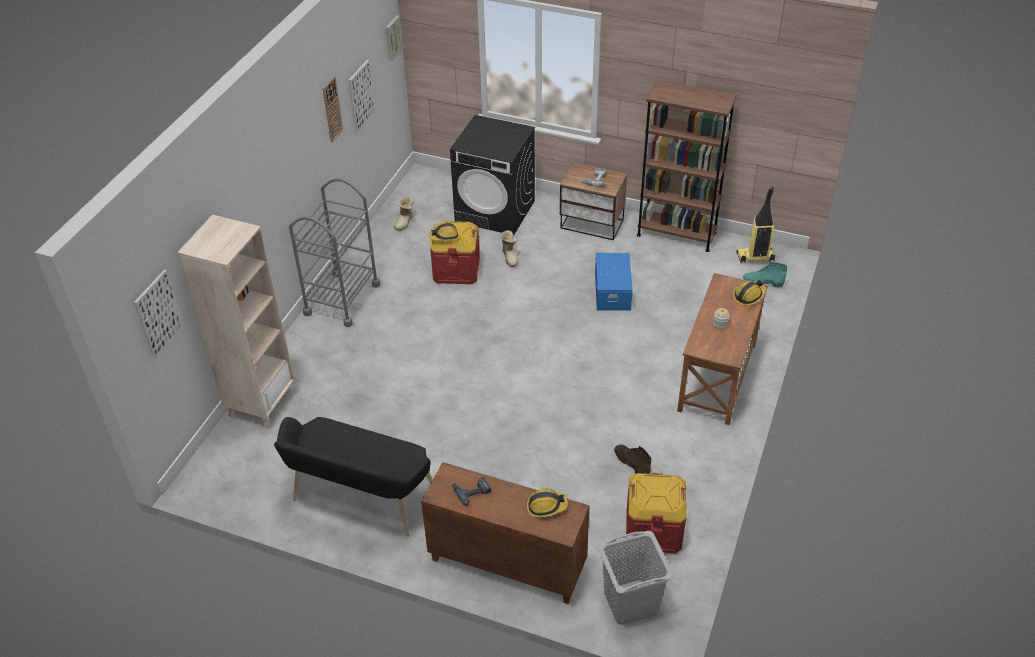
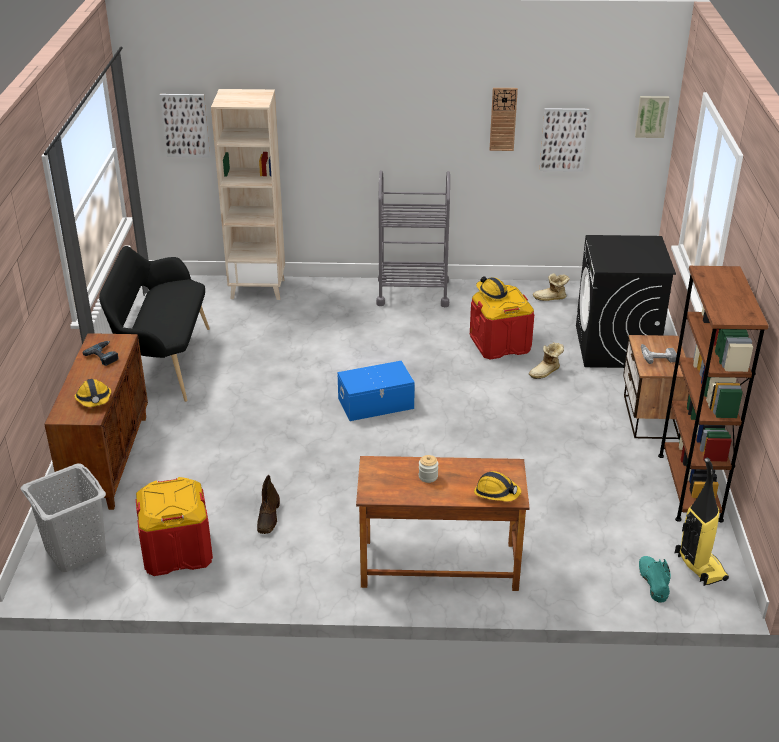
camera: 70 degrees right, 10 degrees down
(613, 291) = (541, 455): blue storage box -> blue storage box (376, 404)
(631, 463) = (268, 518): brown boot -> brown boot turned 150 degrees clockwise

